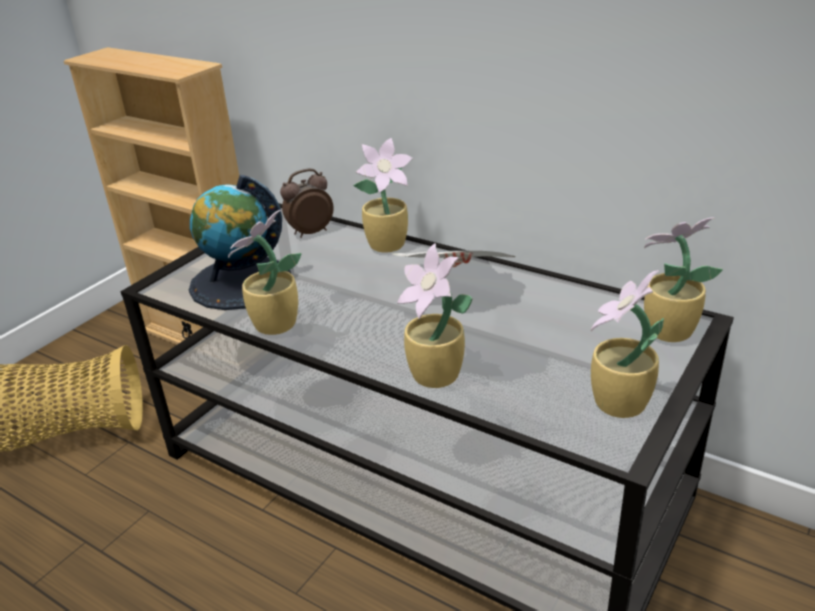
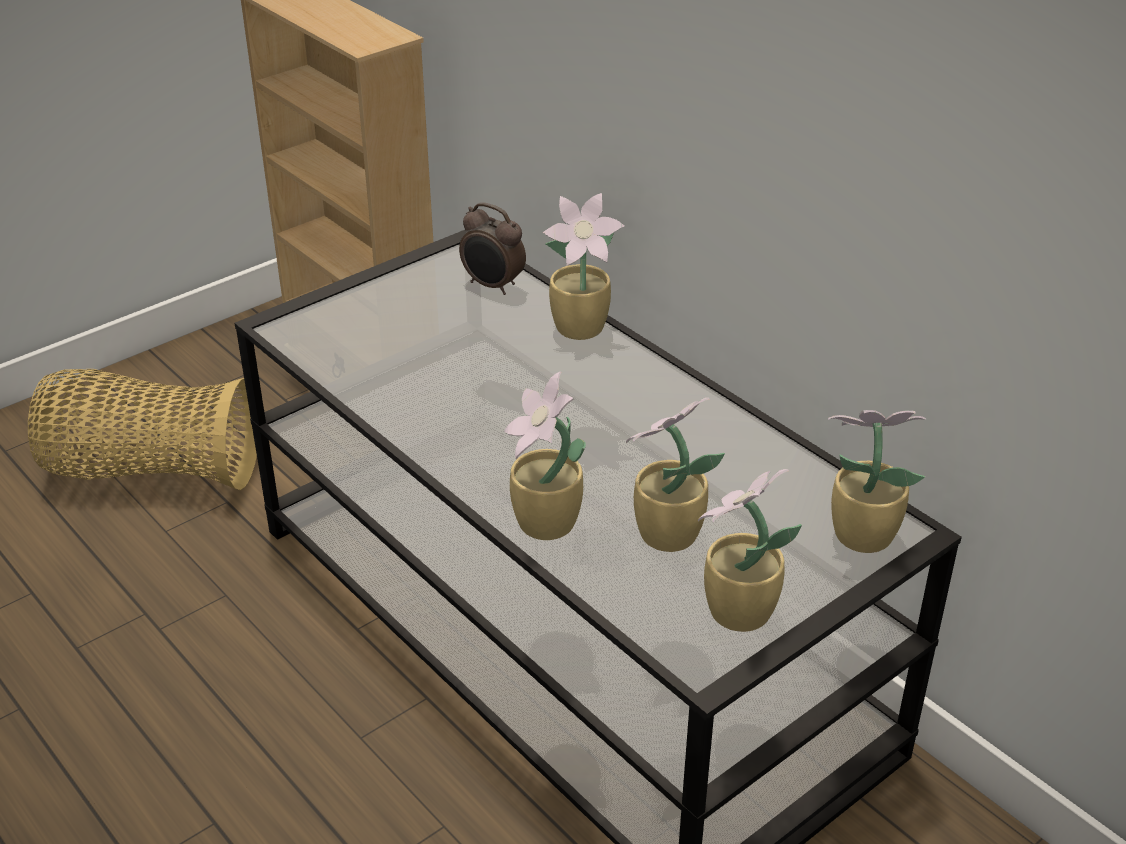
camera: 15 degrees right, 5 degrees up
(240, 283) = (377, 343): globe -> none
(273, 325) = (391, 412): potted plant -> potted plant (665, 536)
(310, 232) = (492, 286): alarm clock -> alarm clock turned 135 degrees counterclockwise
(455, 284) = (636, 406): newspaper -> none

